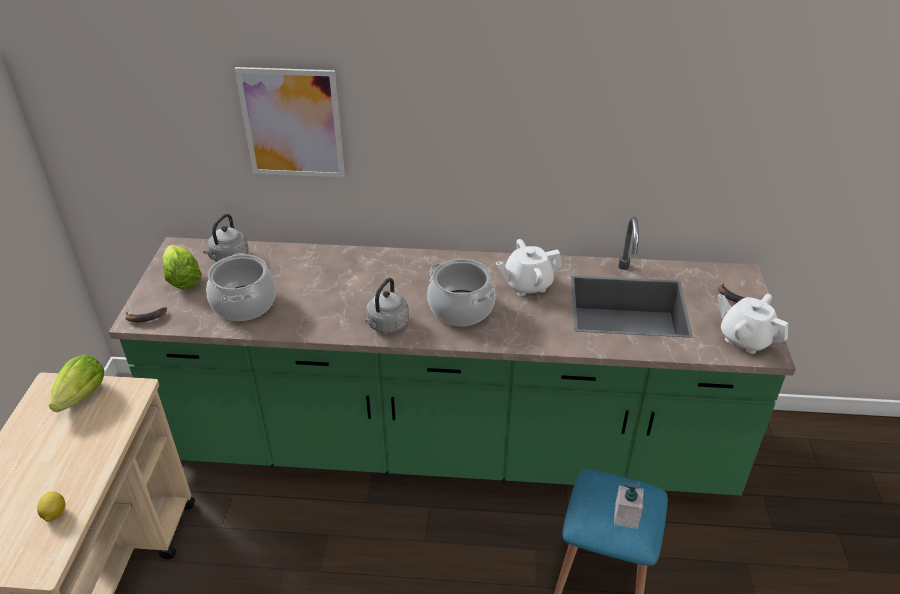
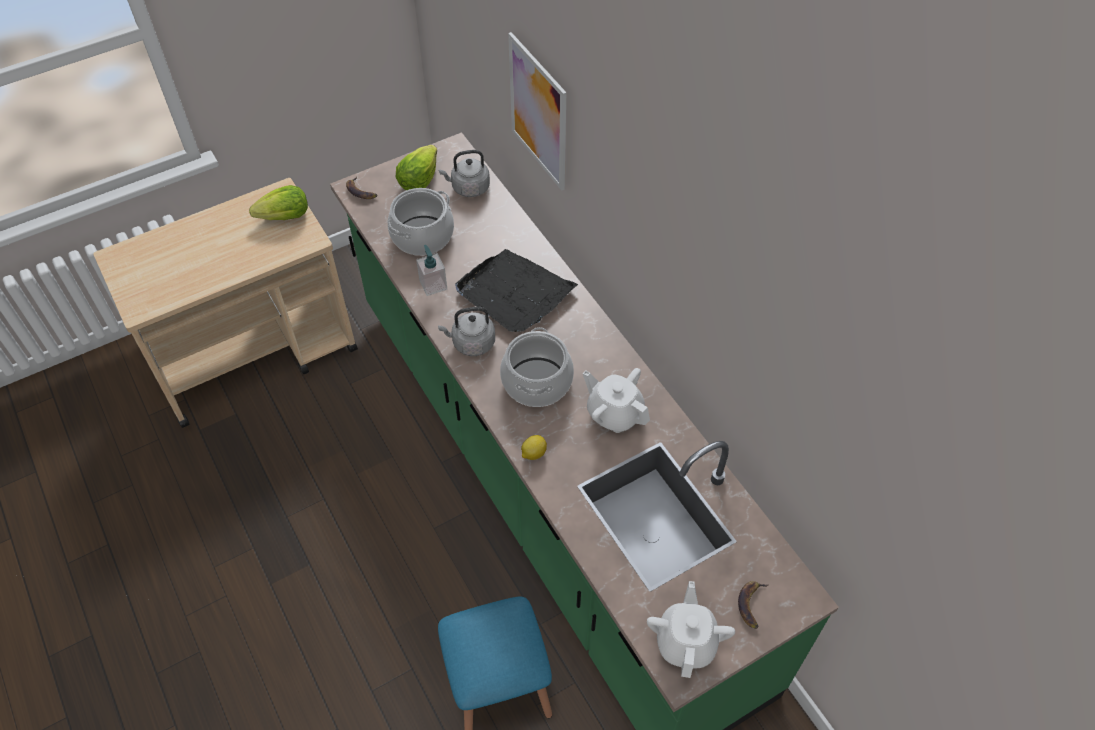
camera: 55 degrees right, 15 degrees up
(54, 514) = (179, 283): lemon -> lemon (533, 453)
(364, 282) = (514, 293): none -> black tray
(625, 517) = (483, 658): soap dispenser -> soap dispenser (433, 285)

